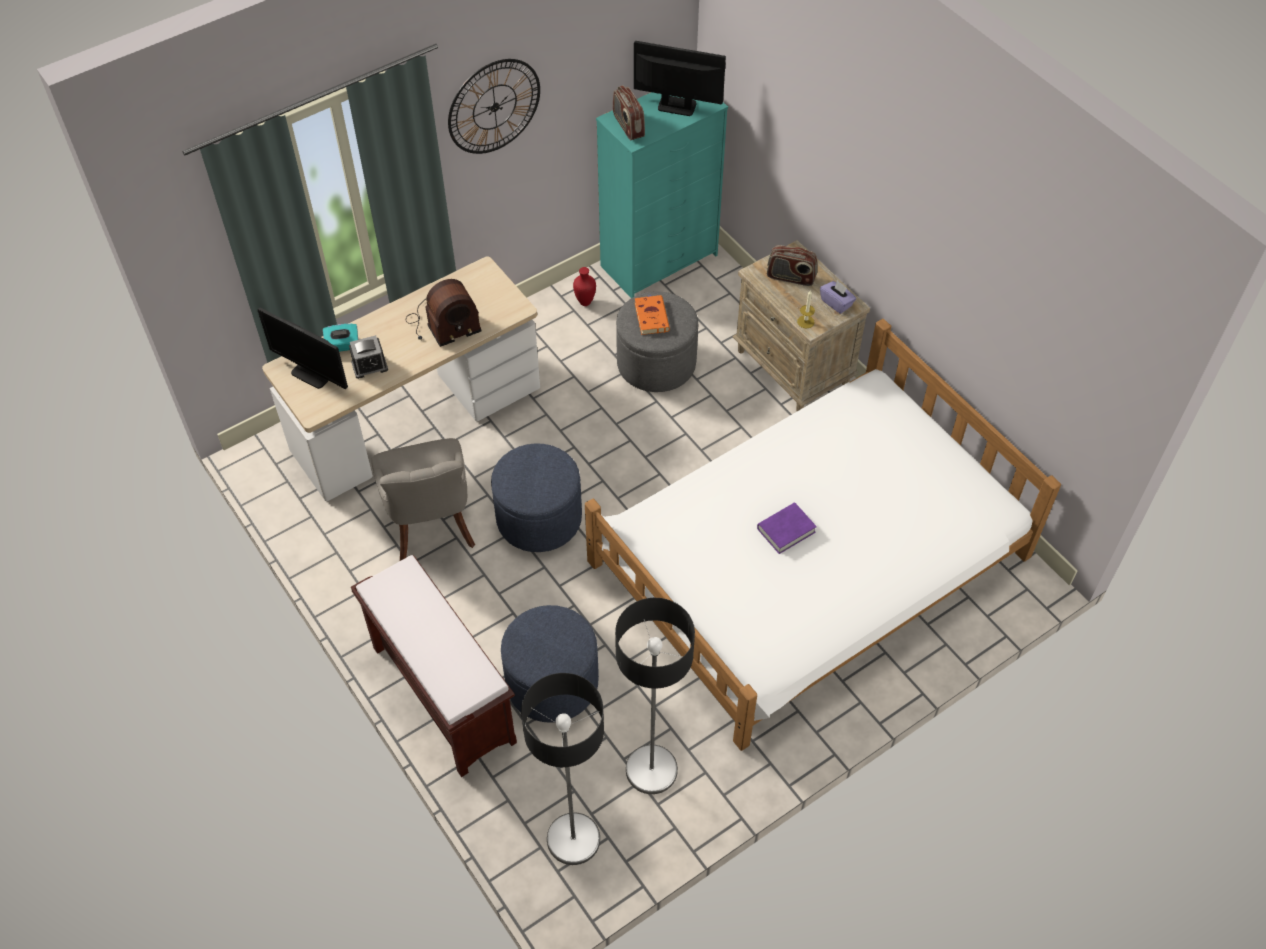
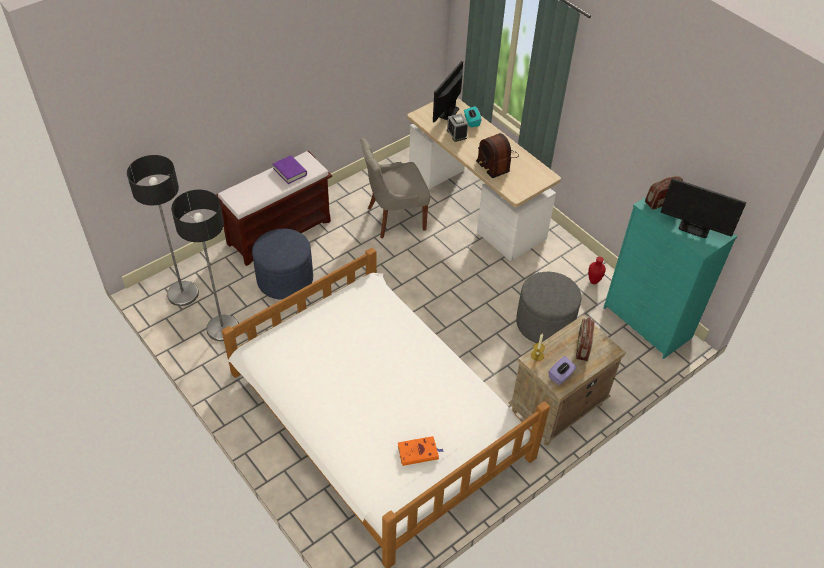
camera: 85 degrees right, 5 degrees down
(494, 106) = (617, 103): wall clock -> none
(539, 518) = (404, 267): blue ottoman -> none
(651, 316) = (553, 288): orange book -> orange book (419, 452)
(677, 106) = (694, 228): monitor -> monitor turned 105 degrees clockwise
(786, 530) = (366, 365): purple book -> purple book (290, 172)

